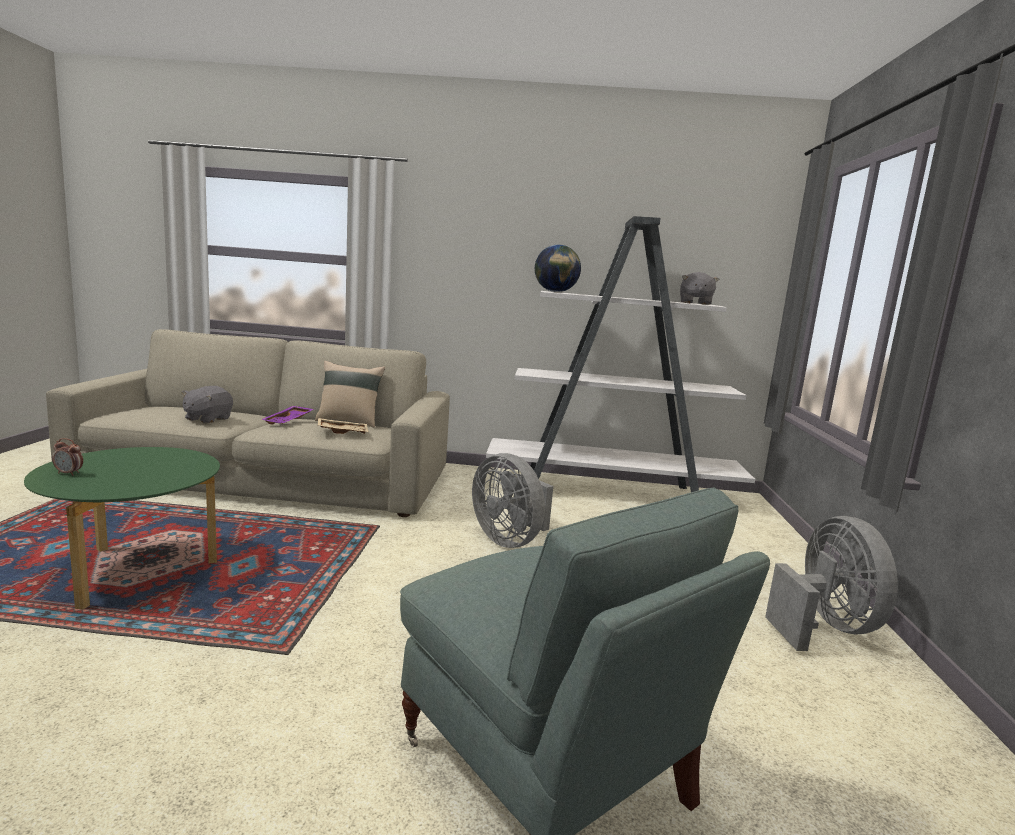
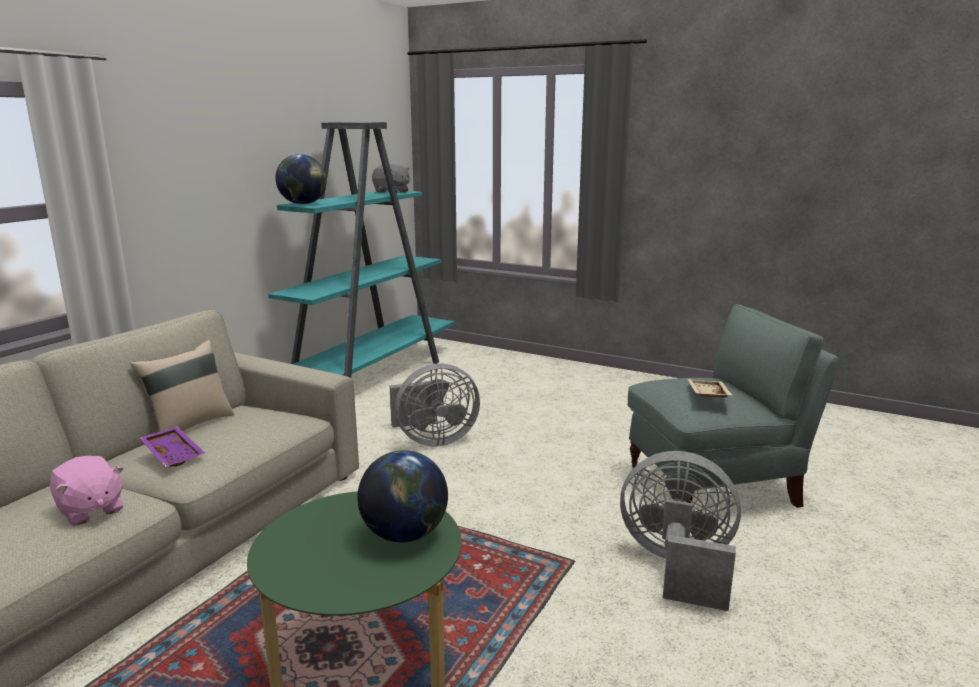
camera: 65 degrees left, 5 degrees up
(69, 473) = (351, 581): alarm clock -> none
(137, 480) = (405, 534): none -> globe
(207, 419) = (90, 510): grey plush toy -> pink plush toy
(342, 431) = (263, 427): beige tray -> beige tray (707, 395)
(612, 492) = (369, 379): white bookcase -> turquoise bookcase
(824, 627) = (605, 381): grey fan -> grey fan (677, 566)

